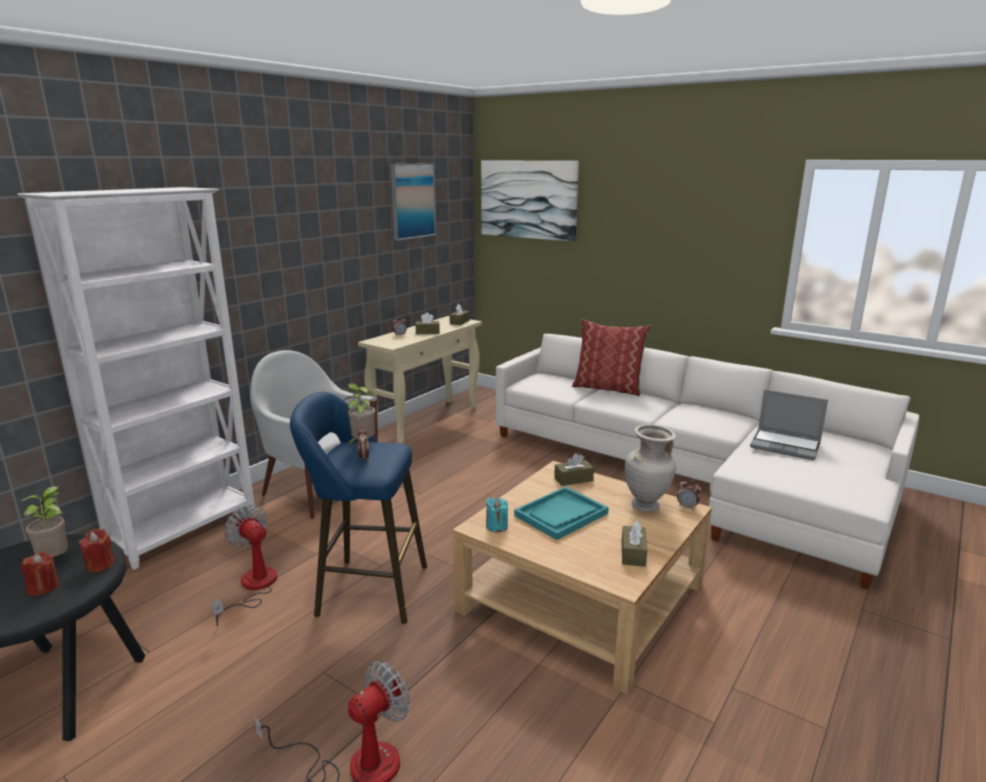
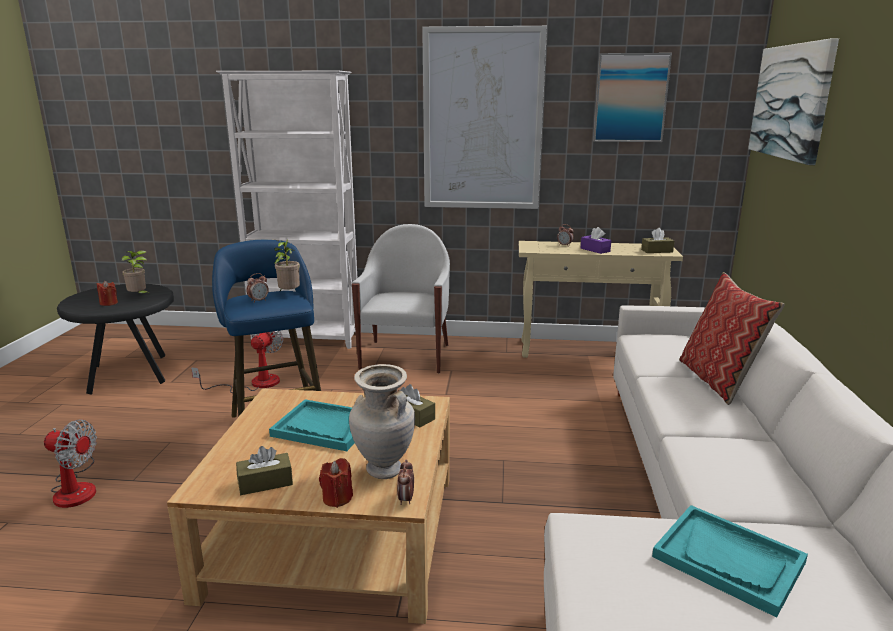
camera: 60 degrees right, 0 degrees up
(100, 564) = (137, 305): red candle -> red candle (337, 498)
(314, 231) = (482, 120): none -> picture
(427, 332) = (595, 250): brown tissue box -> purple tissue box
(496, 526) = (279, 404): turquoise candle -> none
(786, 446) = (728, 560): laptop -> turquoise tray

